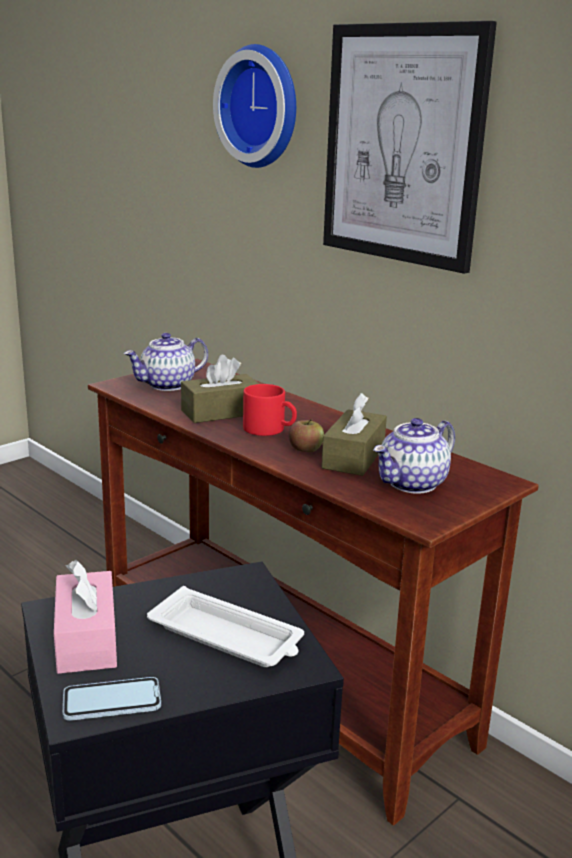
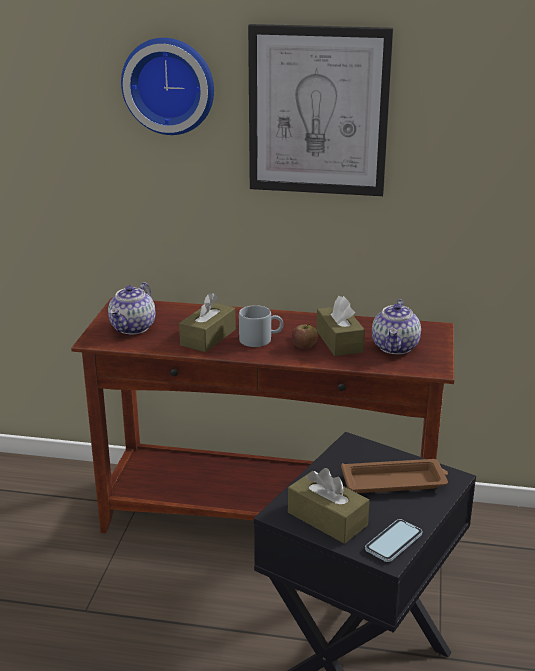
camera: 35 degrees left, 5 degrees up
(86, 639) = (327, 519): pink tissue box -> brown tissue box
(227, 637) = (395, 482): white tray -> brown tray
(270, 429) = (261, 339): red mug -> grey mug

